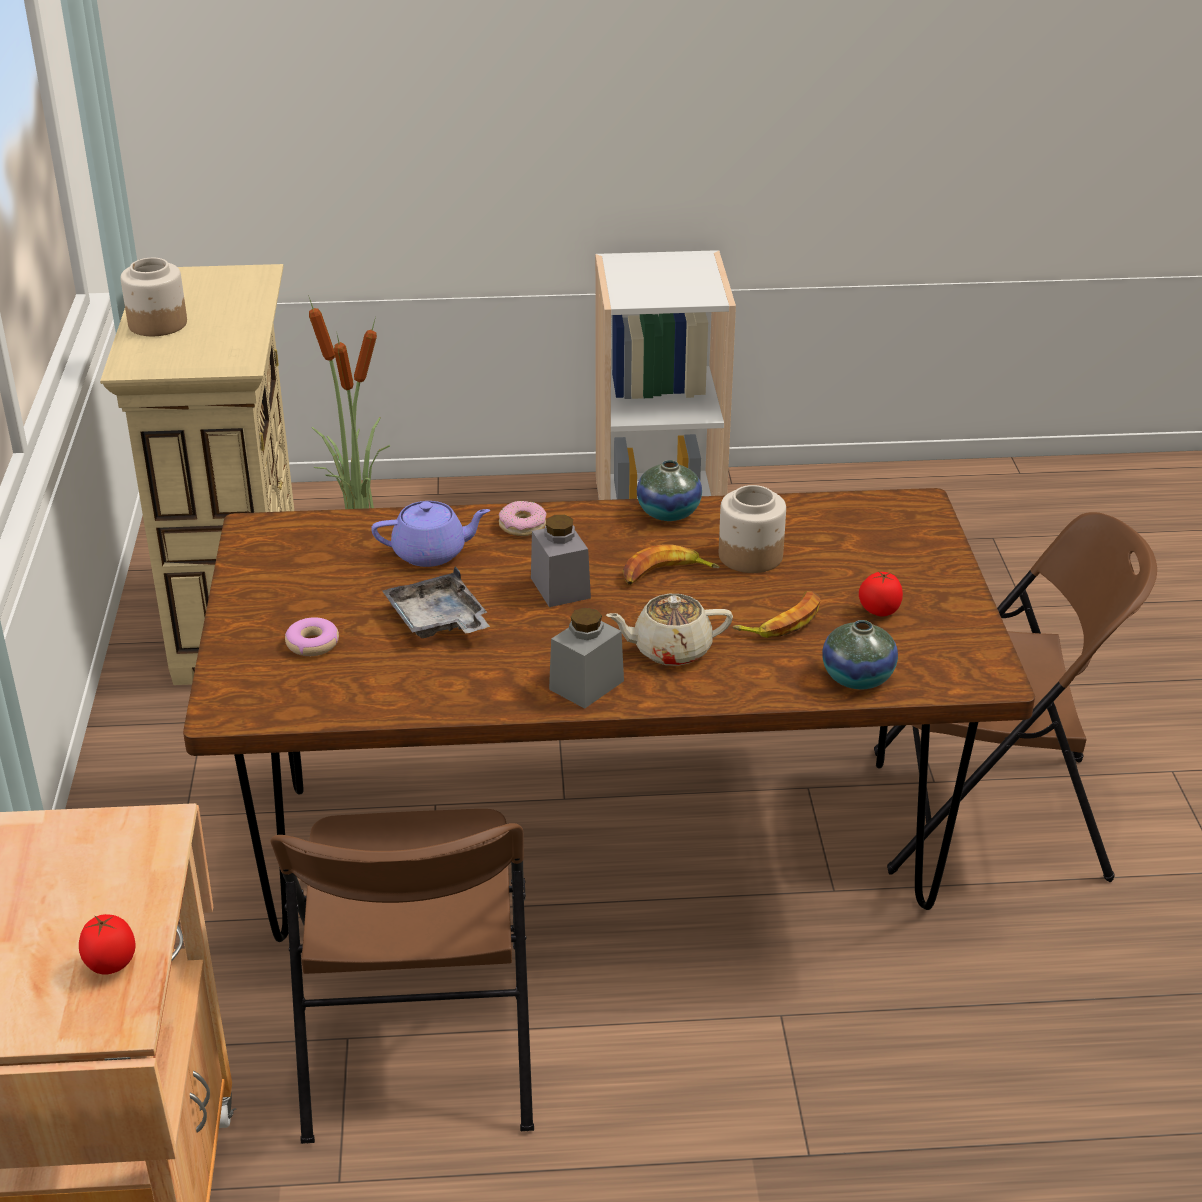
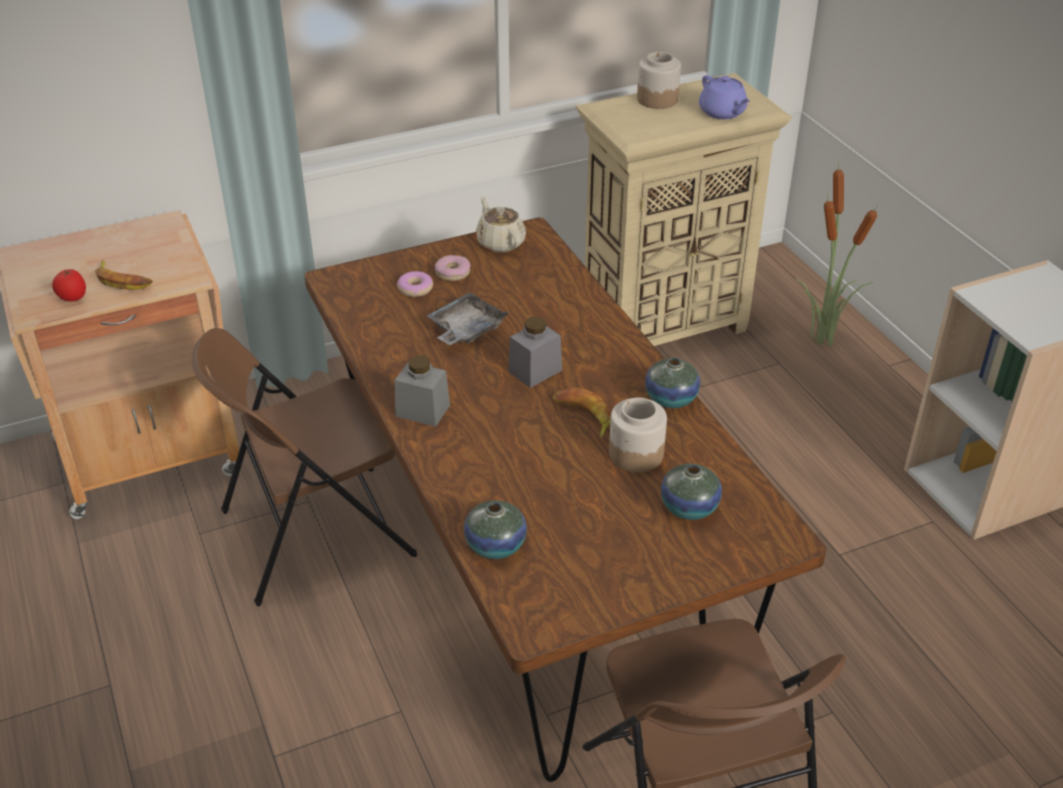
camera: 70 degrees right, 5 degrees up
(431, 553) = (545, 305): purple teapot -> purple teapot (722, 113)
(522, 525) = (605, 334): donut -> donut (453, 273)
(670, 650) = (484, 440): beige teapot -> beige teapot (500, 242)
(782, 621) = (552, 489): banana -> banana (123, 280)
(850, 545) = (689, 507): none -> vase
(878, 611) = (596, 542): tomato -> none

